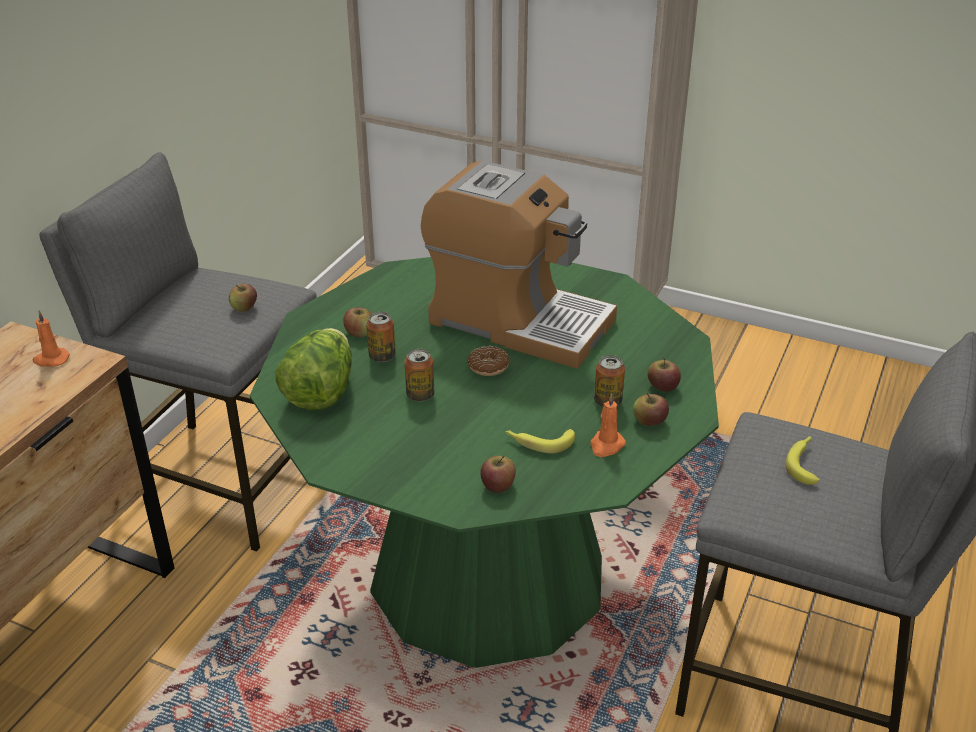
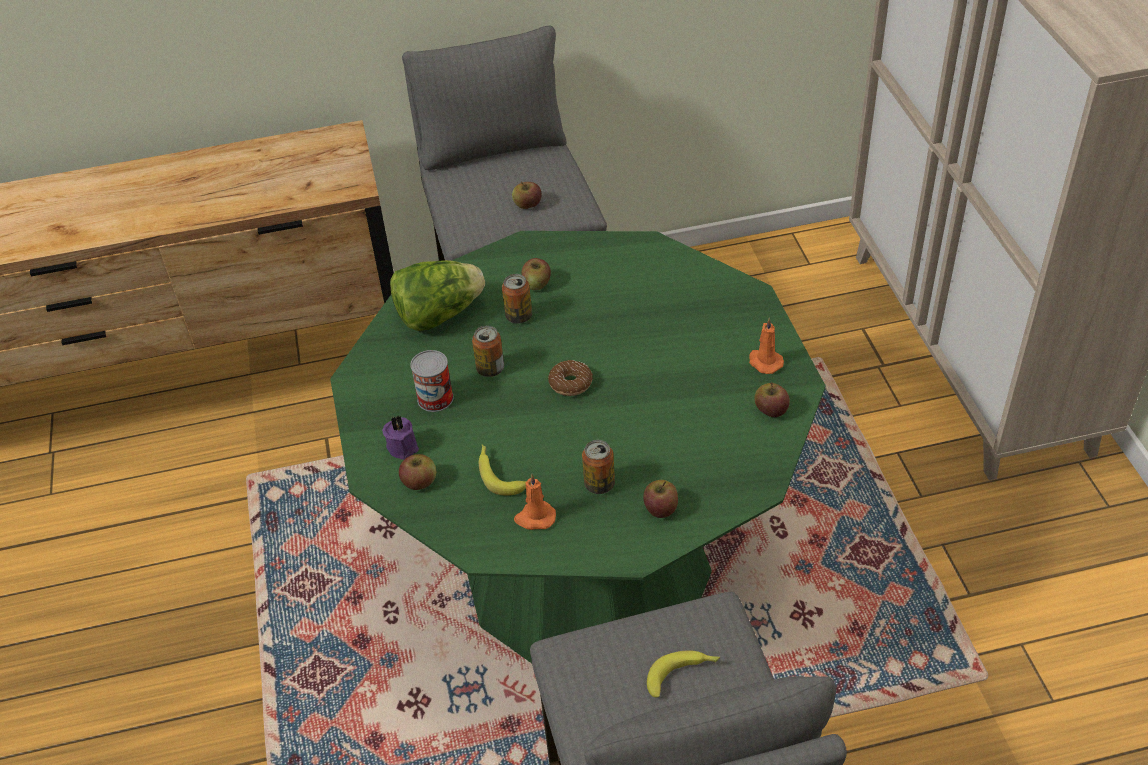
camera: 55 degrees right, 10 degrees up
(51, 360) = (338, 168): orange candle -> orange candle (764, 362)
(414, 436) = (435, 398): none -> can
(446, 476) = (403, 446): none -> purple candle
(518, 321) = (659, 360): coffee machine -> none
(649, 421) = (598, 527): apple -> apple (771, 410)

